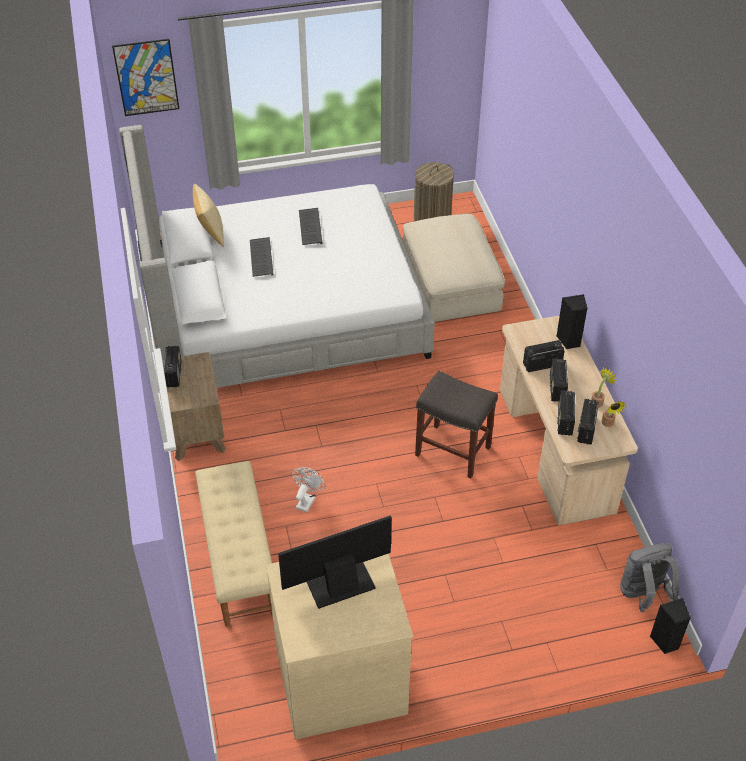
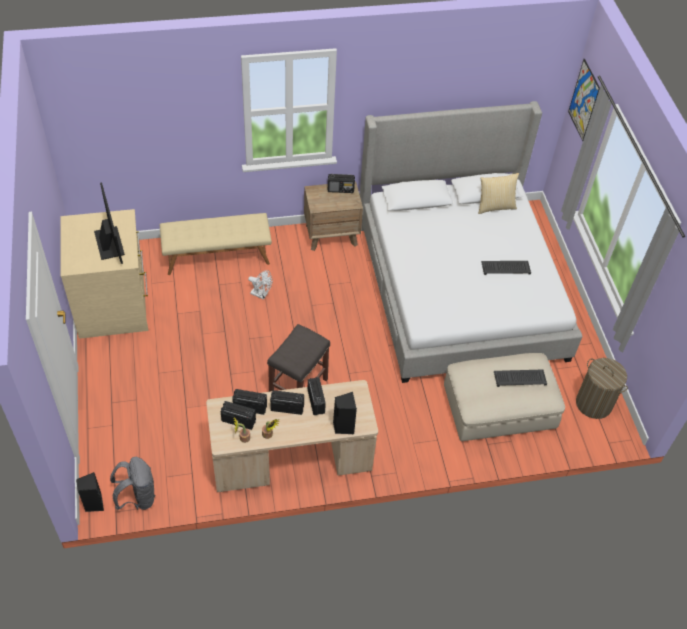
camera: 90 degrees right, 5 degrees up
(260, 257) = (465, 235): keyboard -> keyboard (520, 378)

